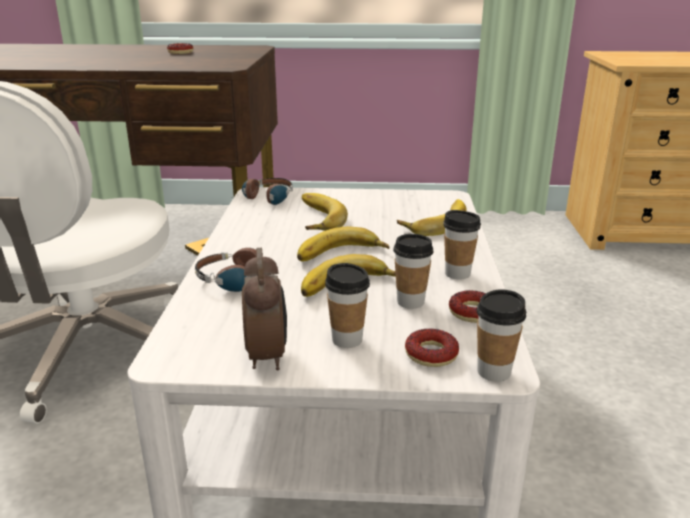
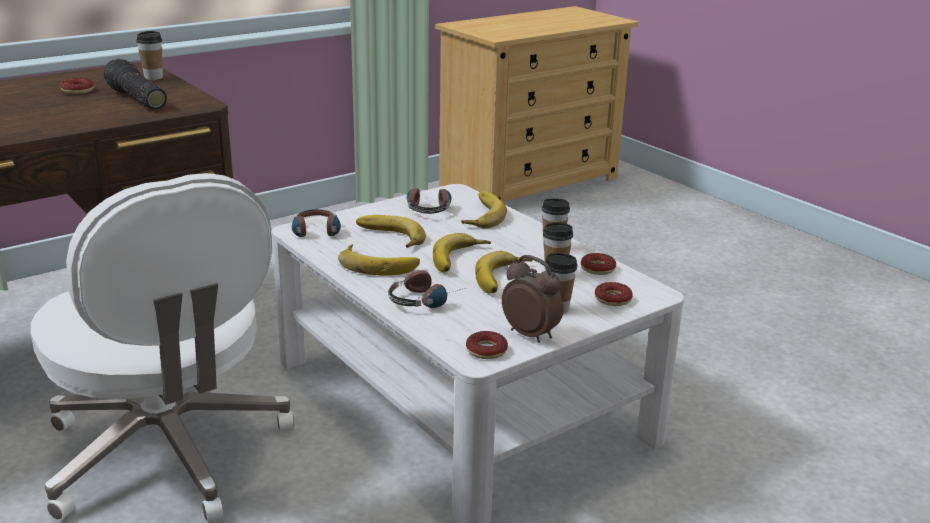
camera: 40 degrees left, 0 degrees up
(193, 354) = (486, 350): none -> donut
(197, 60) = (136, 99): none -> flashlight
(264, 237) = (379, 264): none -> banana
(398, 203) = (428, 207): none -> headphones
(493, 372) = (655, 296): cup -> cup (153, 77)

